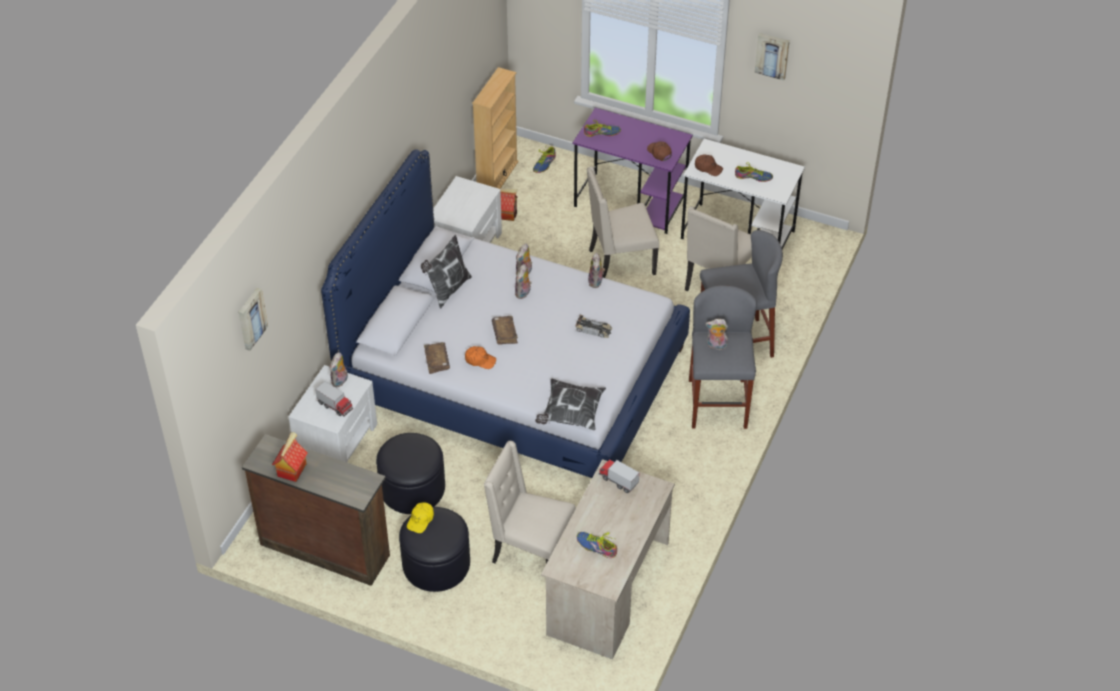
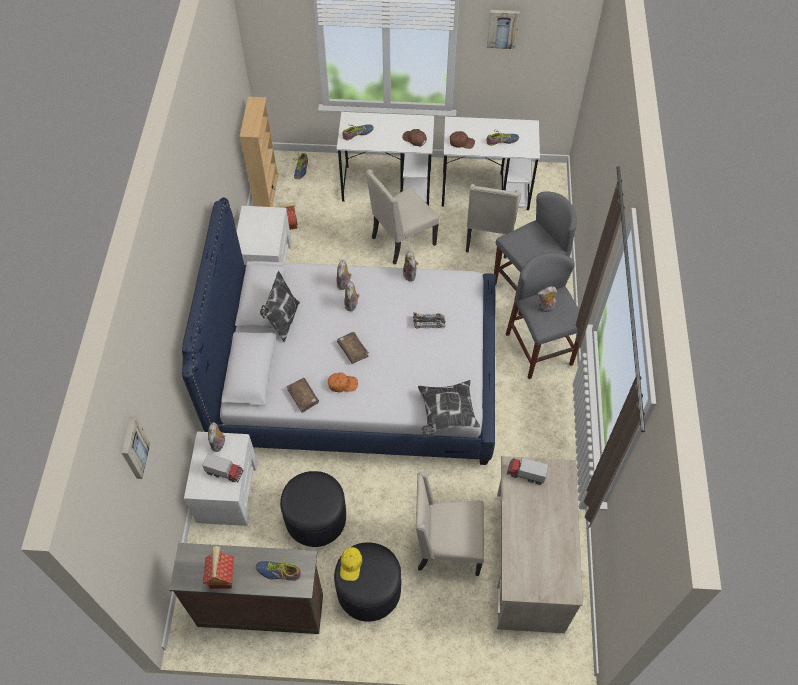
camera: 20 degrees left, 10 degrees up
(596, 547) = (538, 552): shoe -> shoe (279, 572)
(631, 203) = (387, 185): purple desk -> white desk

